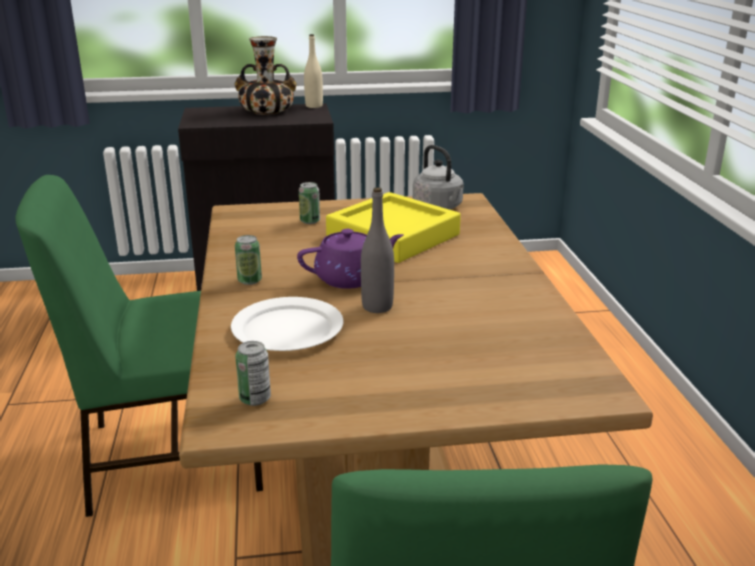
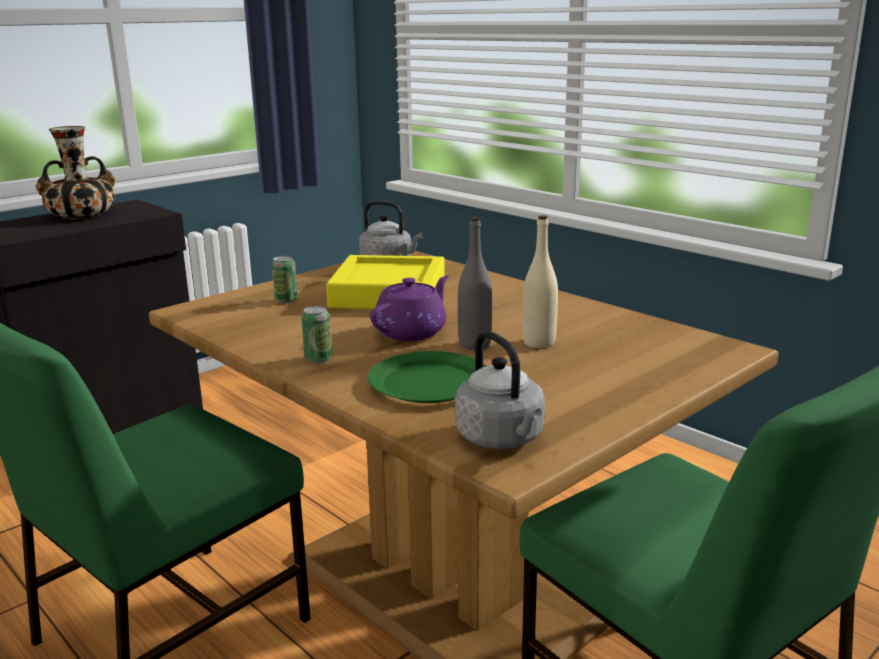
camera: 35 degrees left, 5 degrees down
(255, 399) = (502, 439): can -> grey kettle
(288, 329) = (430, 383): white plate -> green plate
(314, 106) = (129, 203): beige bottle -> beige bottle (539, 343)

